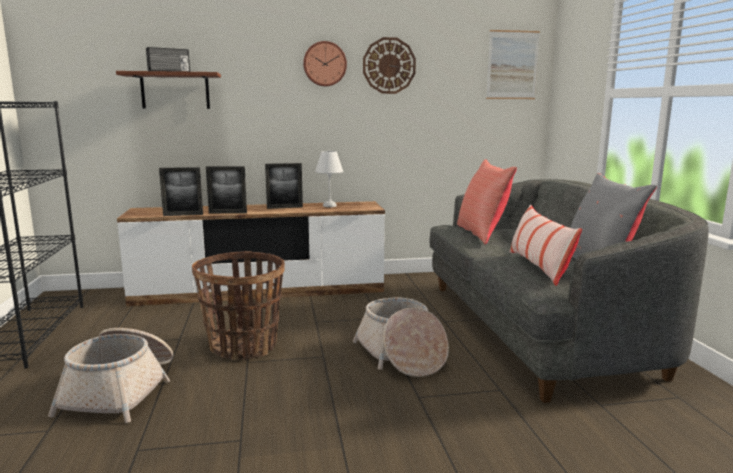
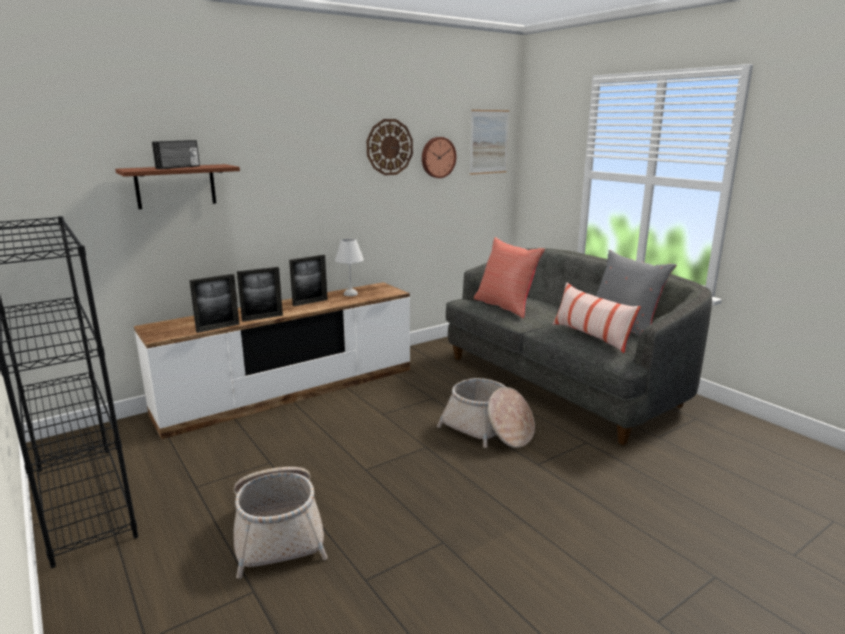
camera: 25 degrees left, 5 degrees up
(243, 346) = (343, 454): basket -> none
(324, 64) = (331, 148): wall clock -> wall clock (437, 157)

